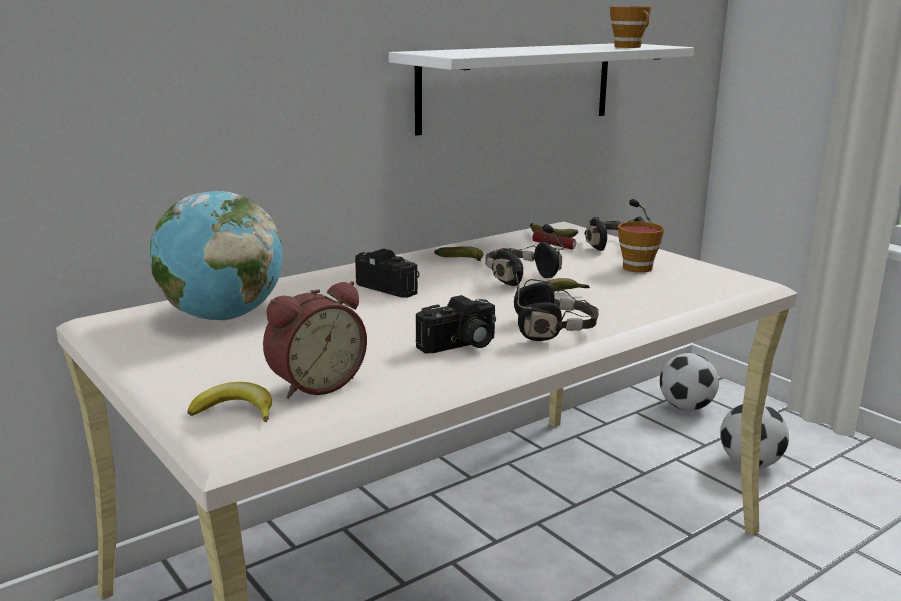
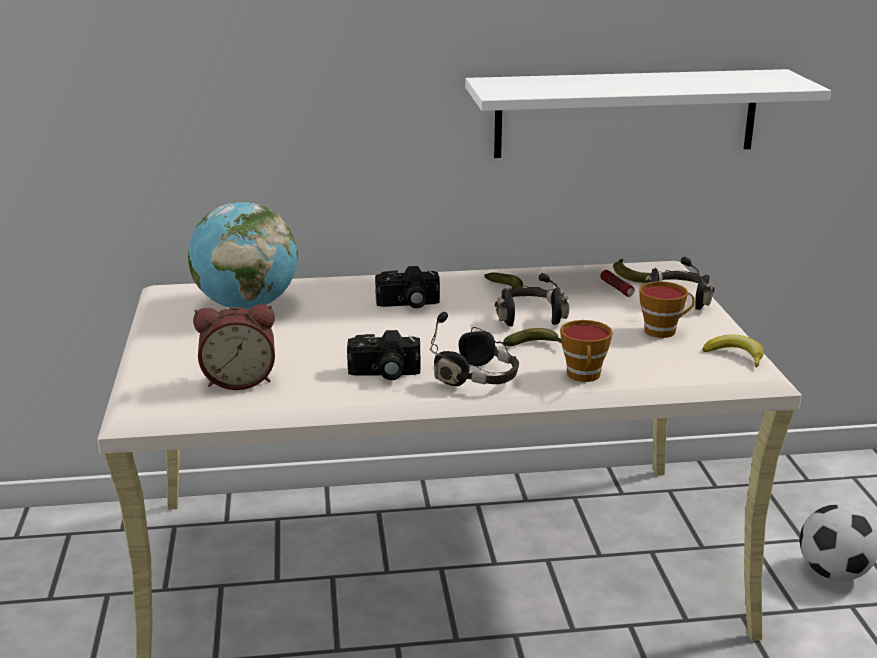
camera: 30 degrees right, 5 degrees up
(235, 411) = (166, 388): banana -> banana (735, 356)
(392, 286) = (408, 304): camera -> camera turned 105 degrees clockwise
(630, 47) = (745, 85): cup -> cup (584, 376)
(686, 407) = (827, 494): football -> none

